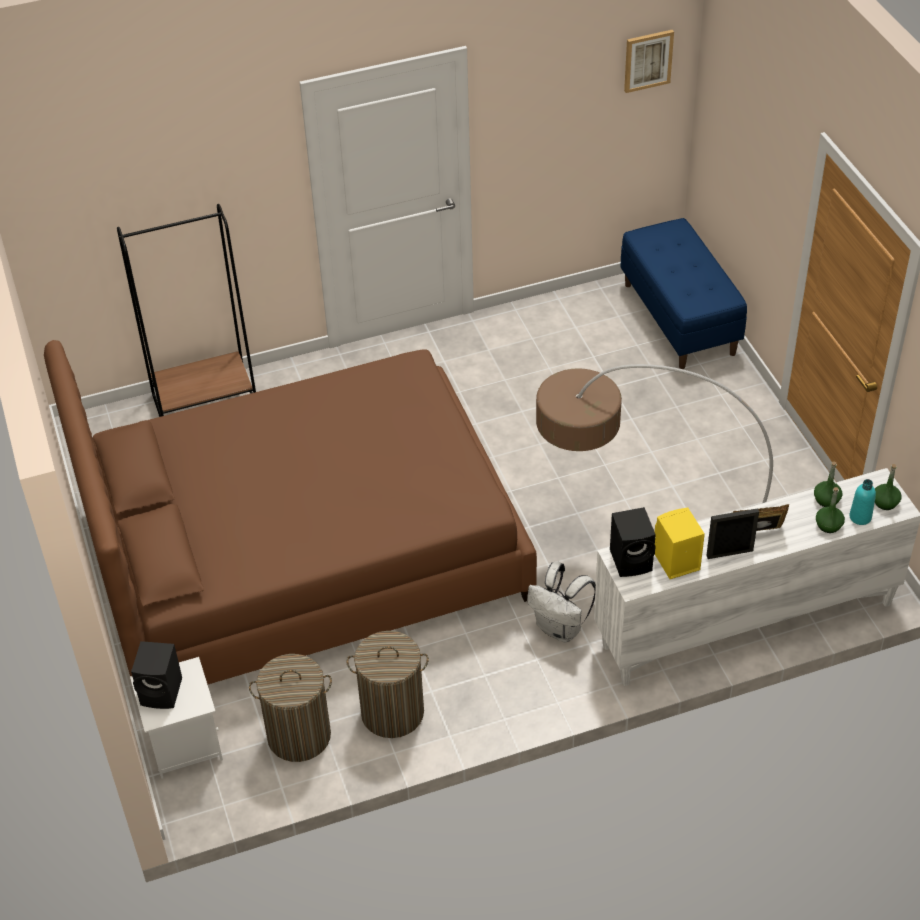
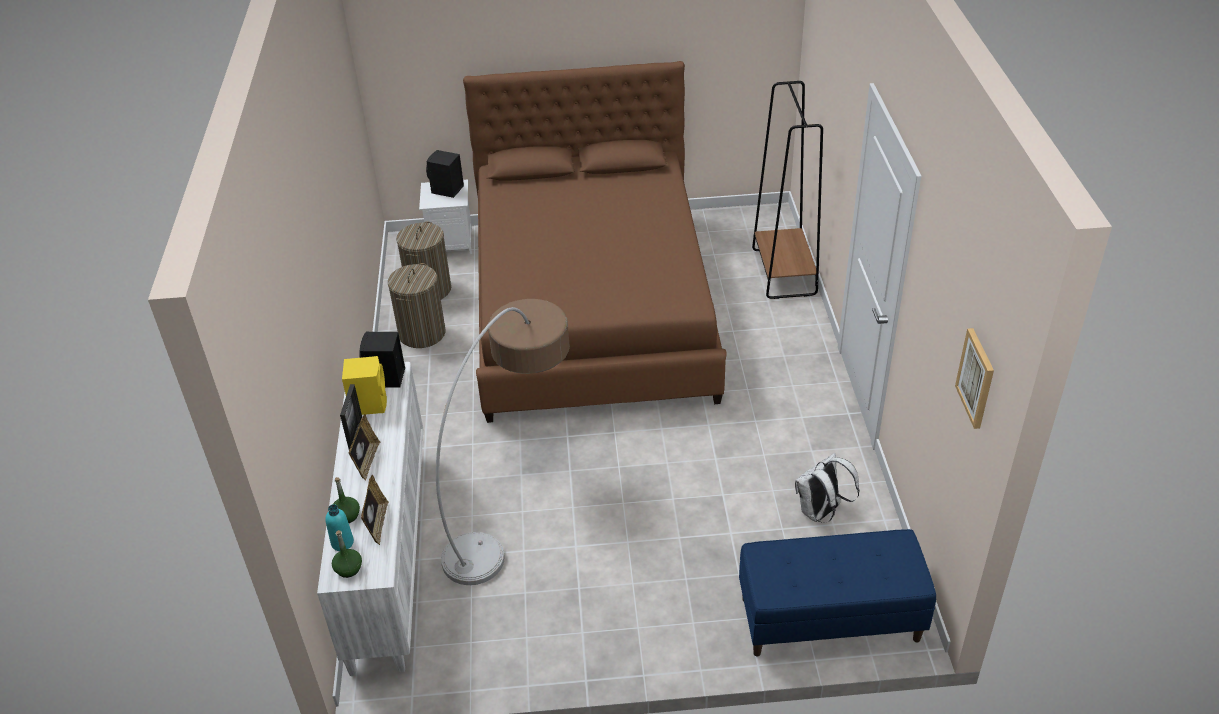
camera: 105 degrees right, 5 degrees down
(561, 628) = (448, 434): white backpack -> white backpack (820, 512)
(826, 500) = (377, 524): green bottle -> picture frame

